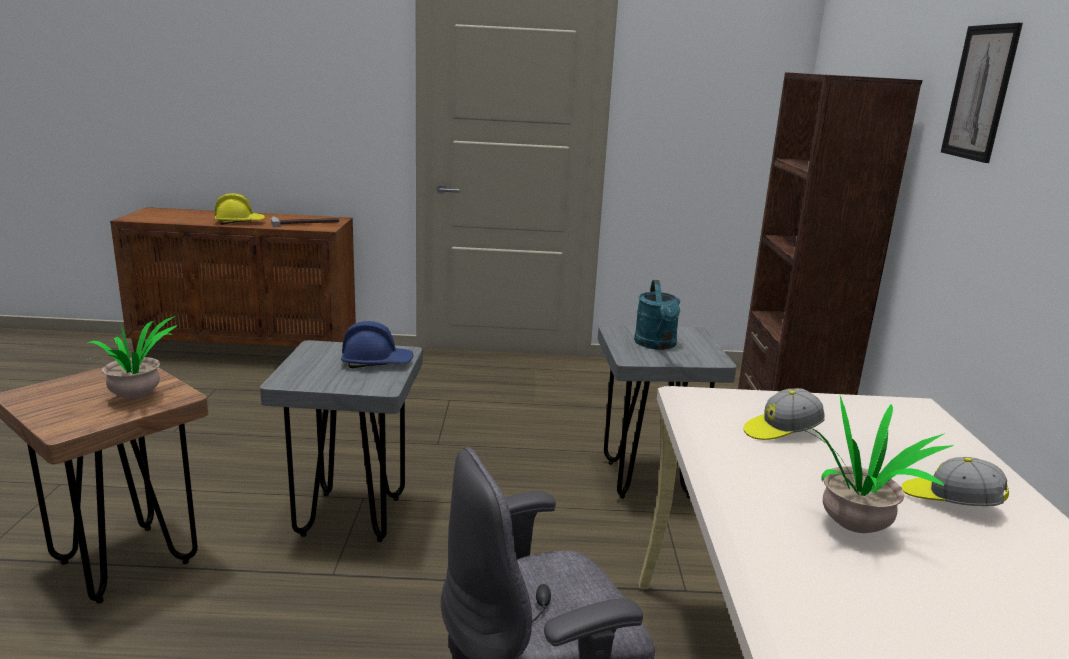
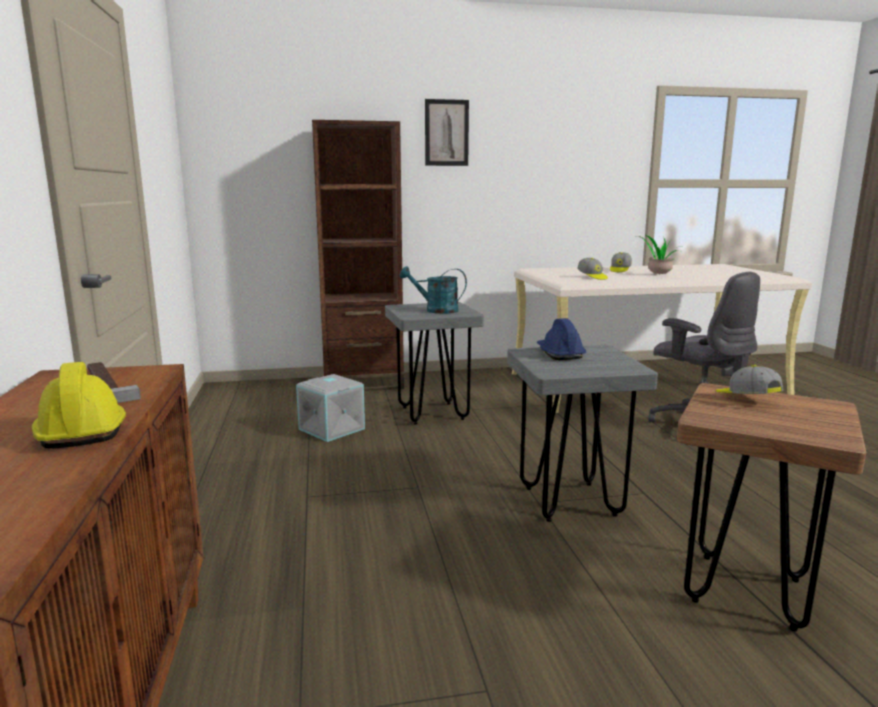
camera: 100 degrees left, 5 degrees down
(139, 398) = (746, 399): potted plant -> cap
(603, 418) = (333, 429): none -> grey storage box
(657, 345) = (436, 310): turquoise watering can -> turquoise watering can turned 150 degrees counterclockwise

